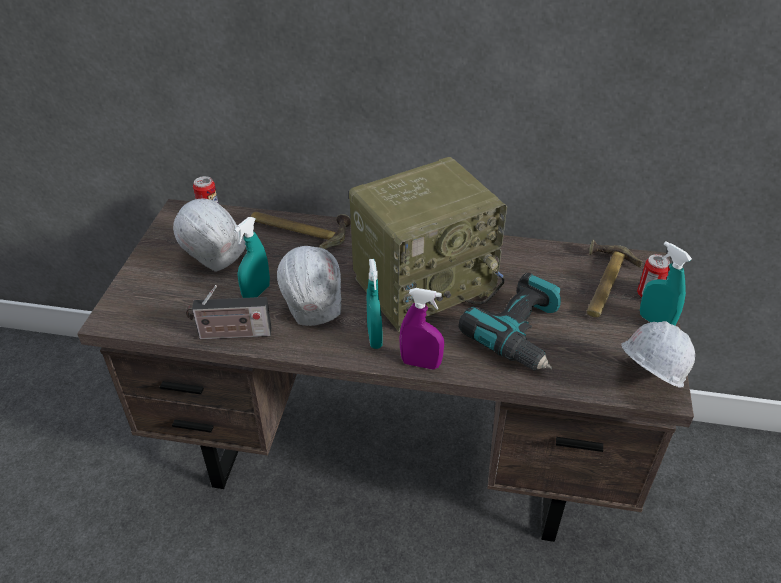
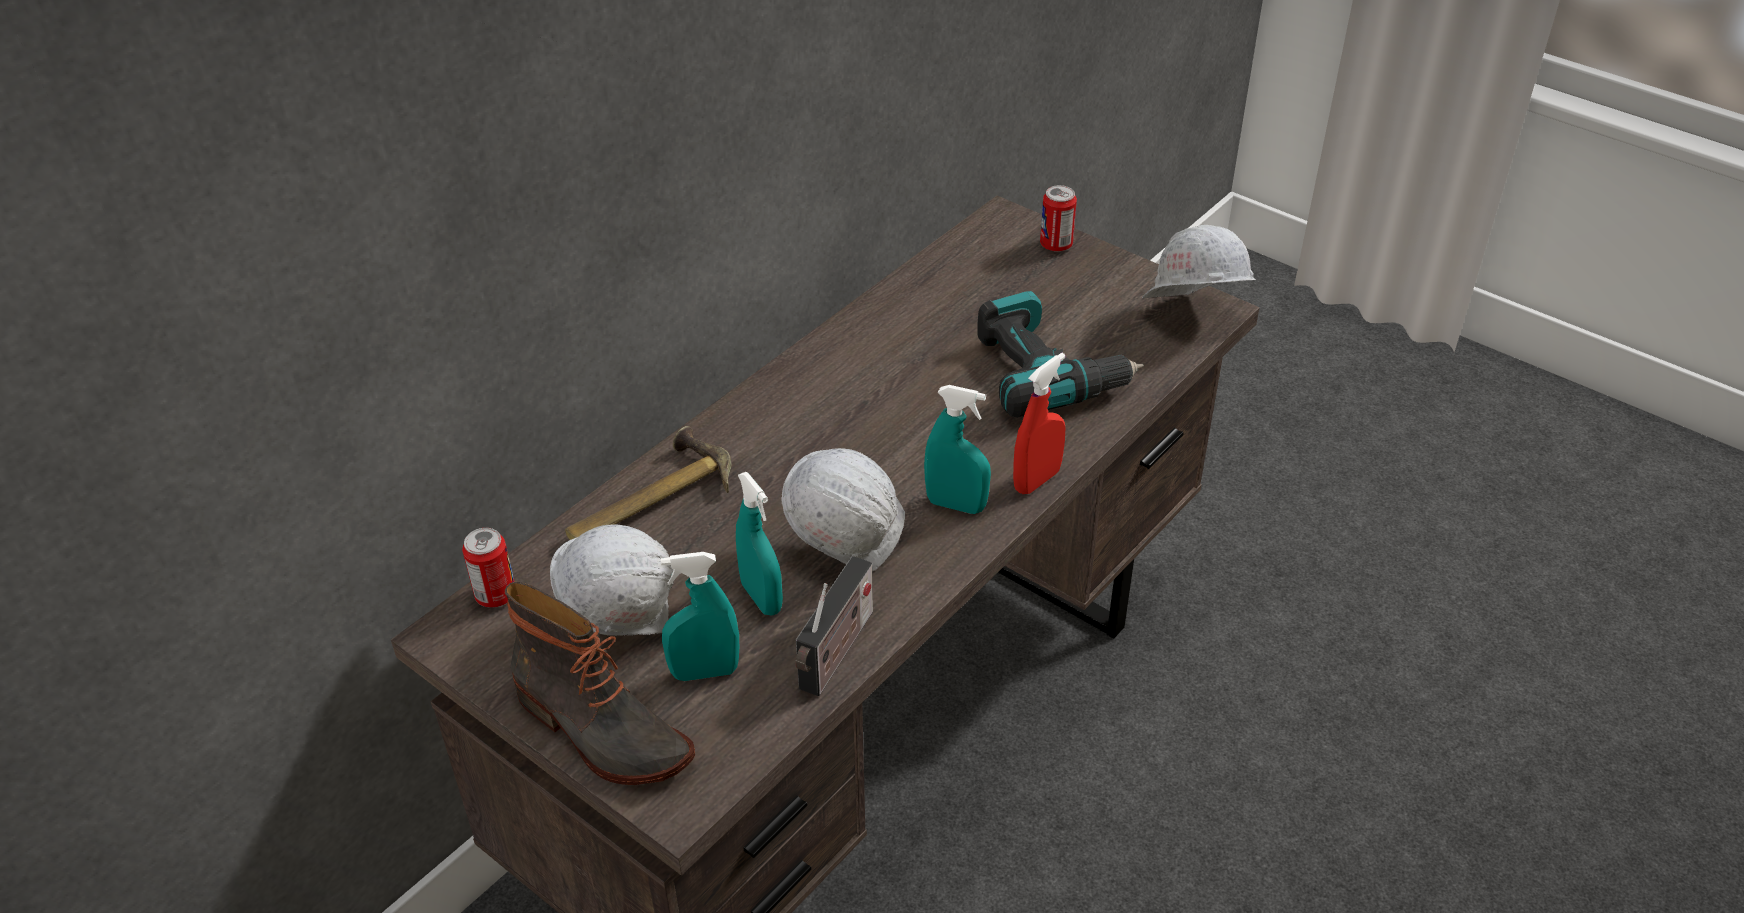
camera: 60 degrees left, 0 degrees up
(142, 278) = (600, 732): none -> boot
(420, 363) = (1037, 480): purple spray bottle -> red spray bottle
(425, 283) = (885, 416): radio -> none
(601, 284) = (1009, 270): hammer -> none
(655, 322) = (1104, 262): turquoise spray bottle -> turquoise spray bottle (705, 672)

